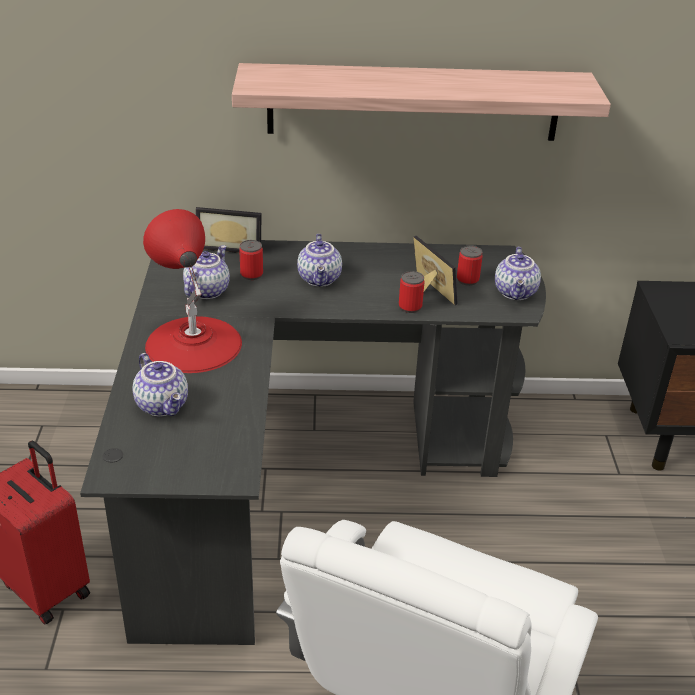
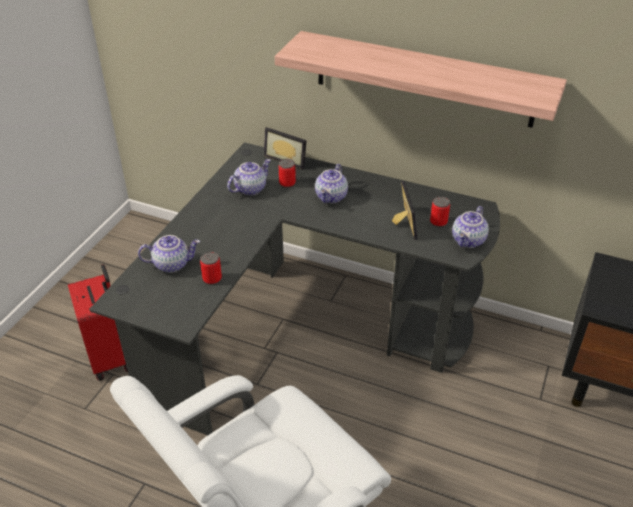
camera: 25 degrees right, 5 degrees up
(163, 405) = (172, 264): teapot -> teapot turned 90 degrees counterclockwise
(193, 344) = (217, 225): red table lamp -> none
(410, 307) = (380, 233): can -> can (212, 279)

